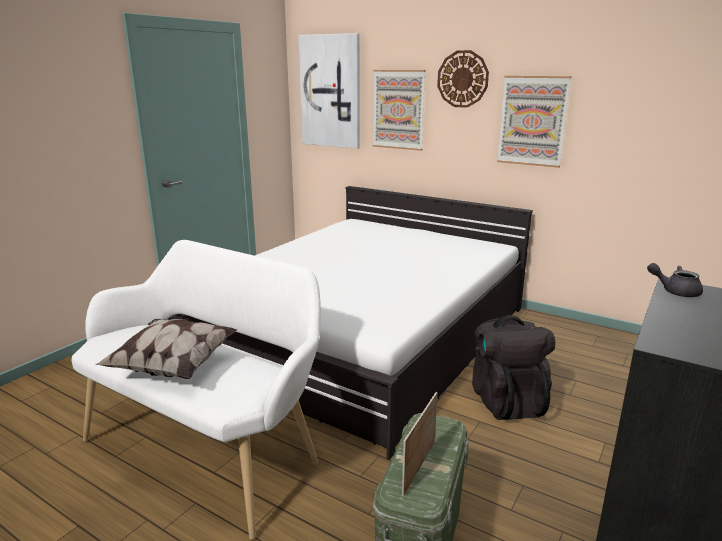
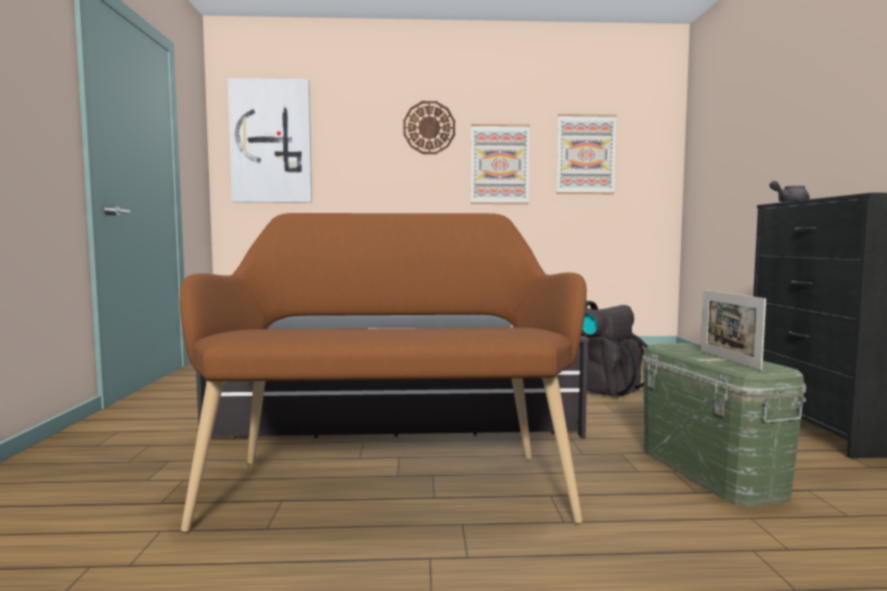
camera: 35 degrees left, 15 degrees down
(173, 366) = (394, 332): pillow -> none
(209, 447) = (389, 483): white bench -> brown bench
(398, 109) = (359, 159): picture -> picture (585, 154)

